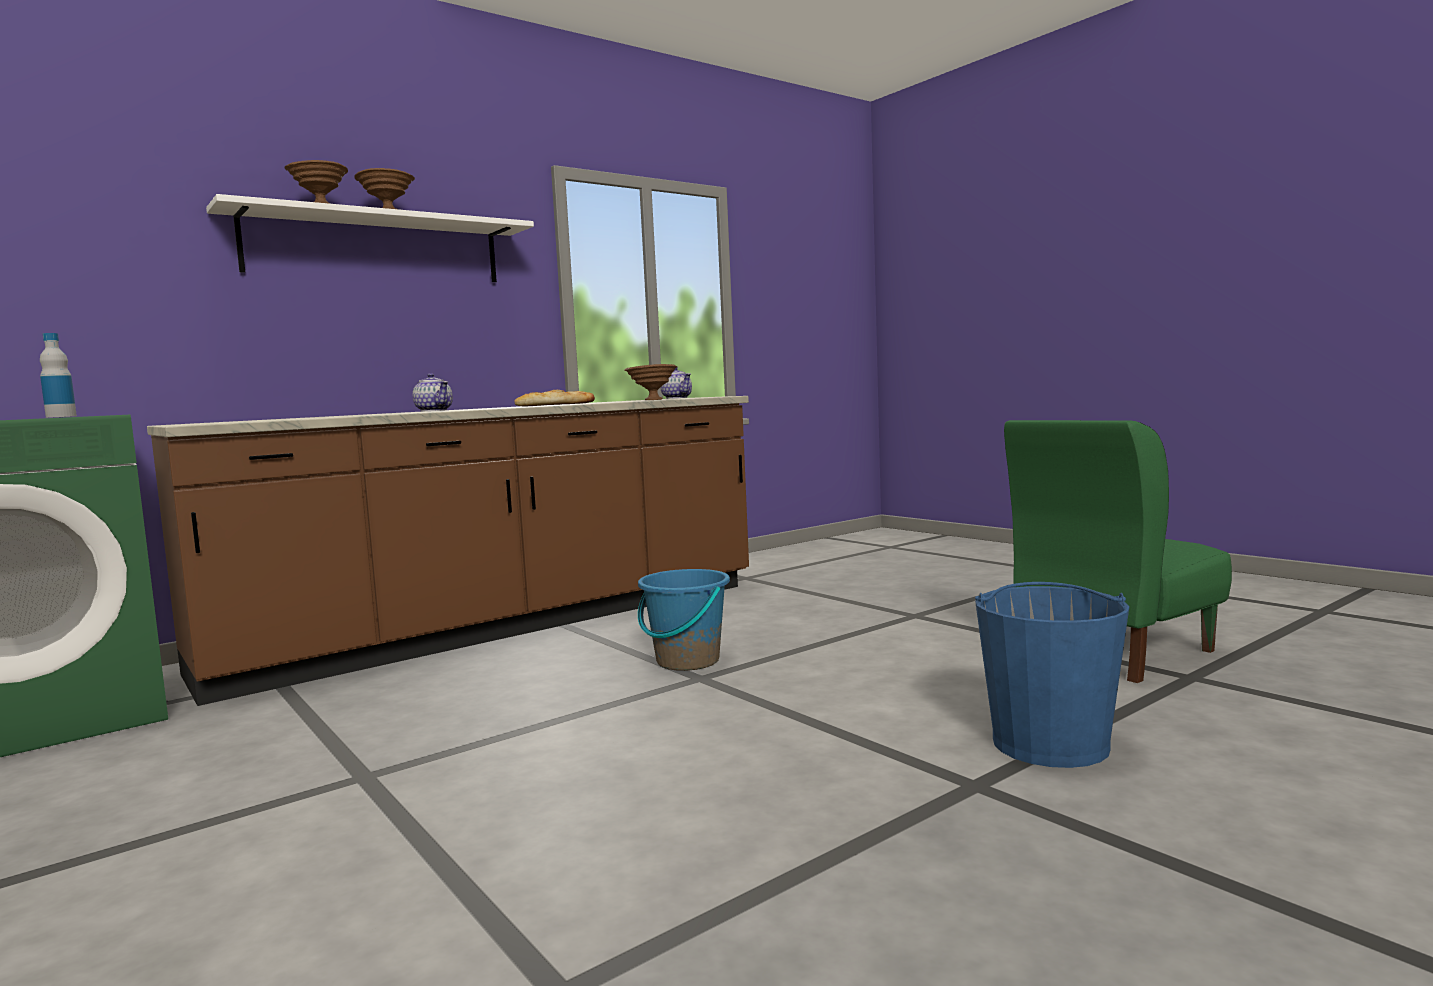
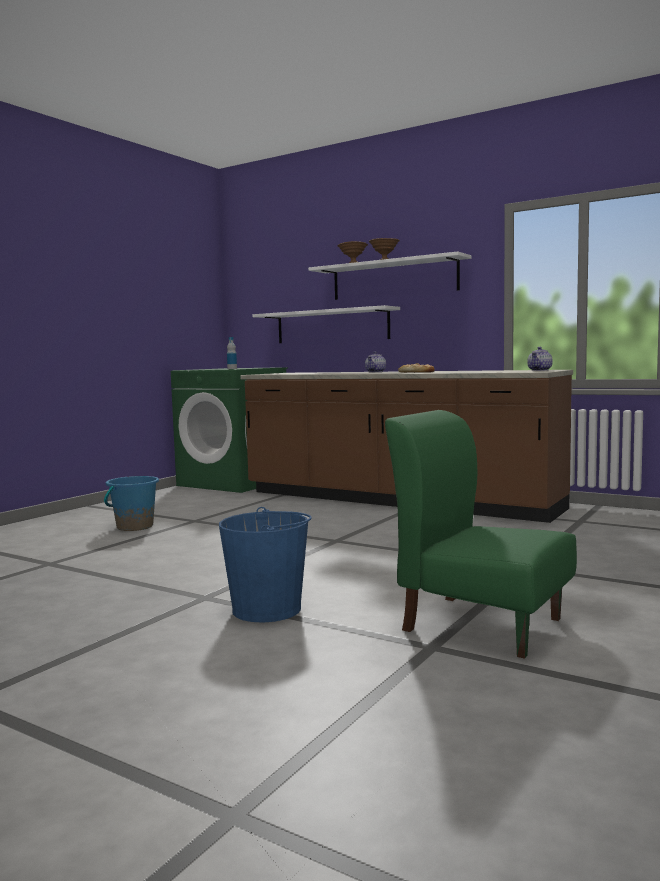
camera: 70 degrees right, 0 degrees up
(233, 326) = (332, 326): none -> white shelf
(652, 400) = (471, 372): brown bowl -> none
(687, 661) = (363, 535): blue bucket -> blue bucket (134, 527)

